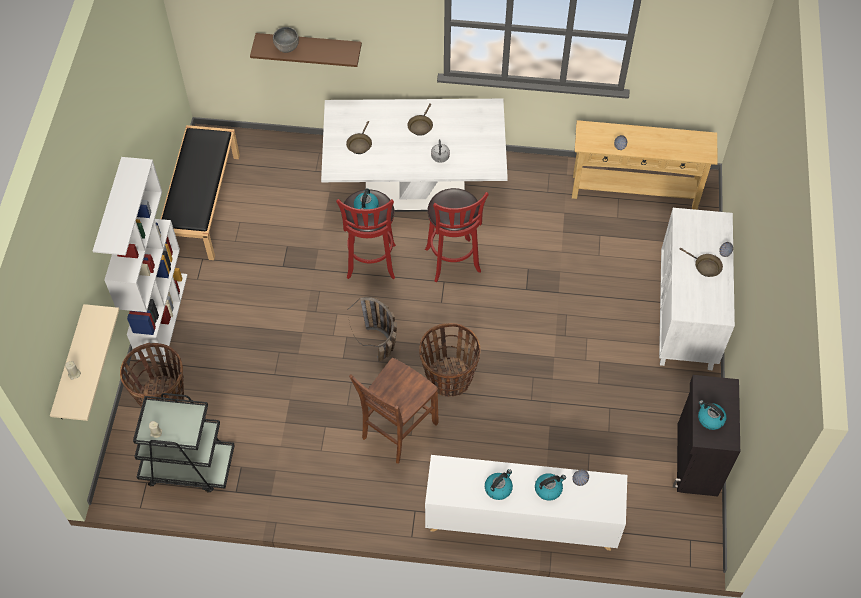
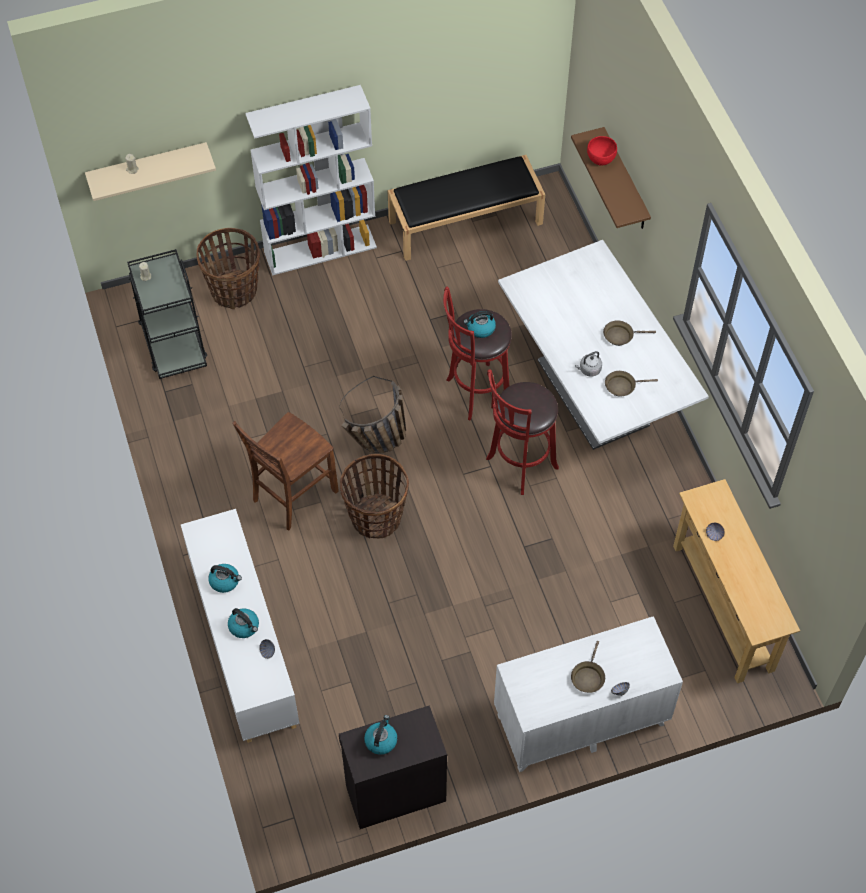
camera: 65 degrees right, 0 degrees up
(287, 48) = (600, 160): grey bowl -> red bowl
(359, 144) = (563, 293): brown frying pan -> brown frying pan (622, 386)
(397, 430) = (292, 496): brown chair -> brown chair turned 60 degrees counterclockwise

